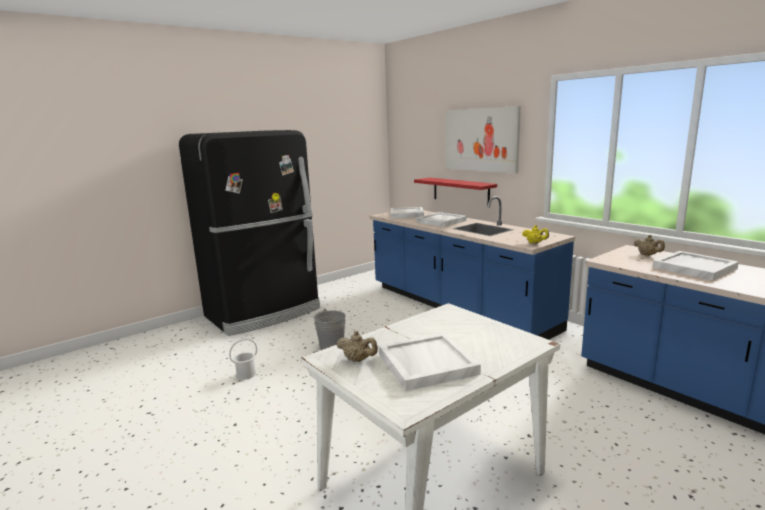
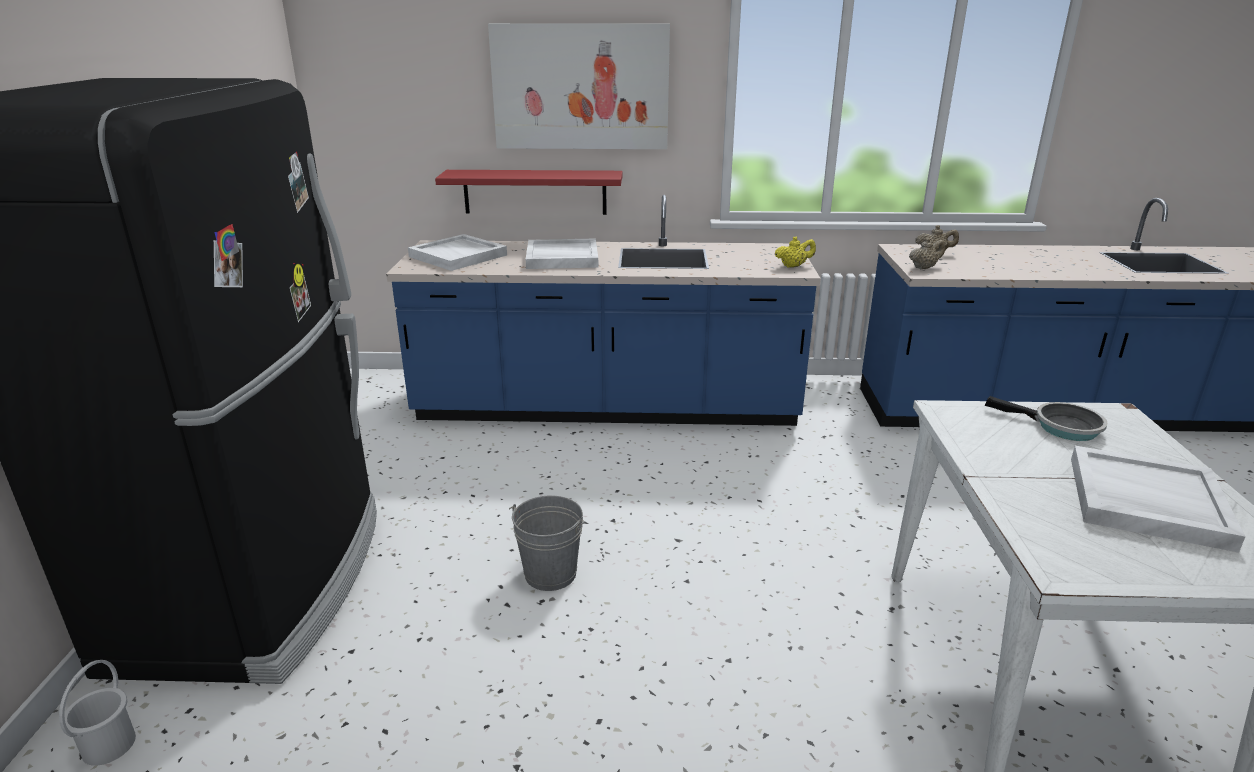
camera: 50 degrees left, 10 degrees up
(246, 374) = (505, 732): white bucket -> white bucket (108, 745)
(358, 360) = (1095, 547): beige teapot -> beige teapot (924, 268)
(481, 333) = (1060, 427): none -> frying pan
(694, 268) = (1006, 260): white tray -> none

